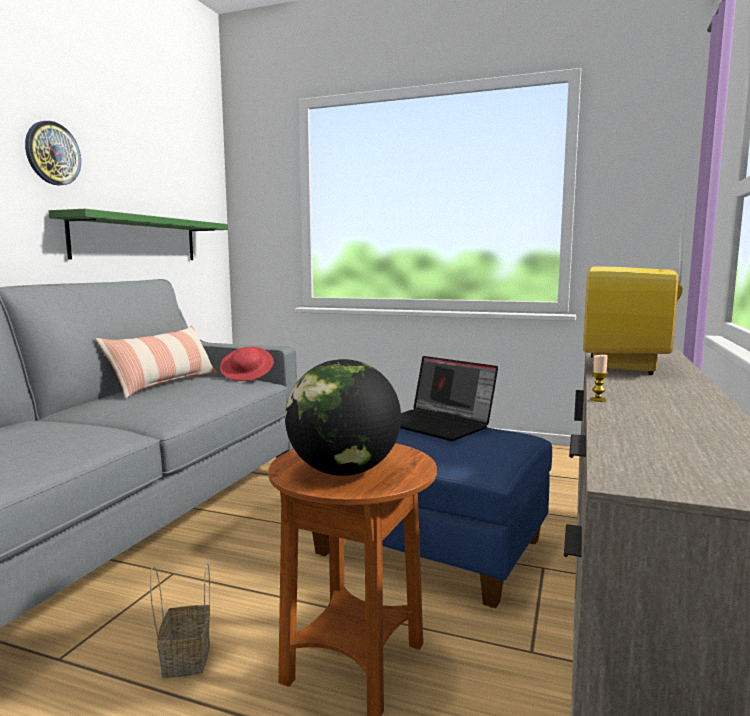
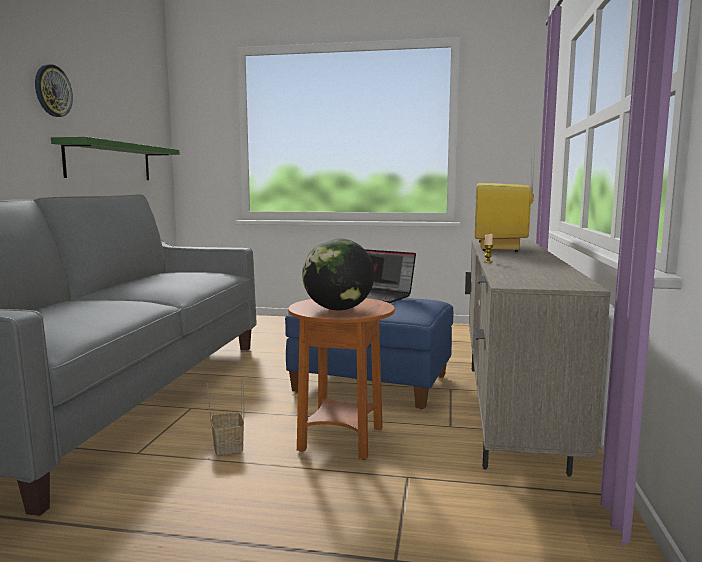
camera: 10 degrees left, 0 degrees up
(164, 384) = (155, 276): pillow -> none
(248, 376) = (218, 270): red hat -> none

